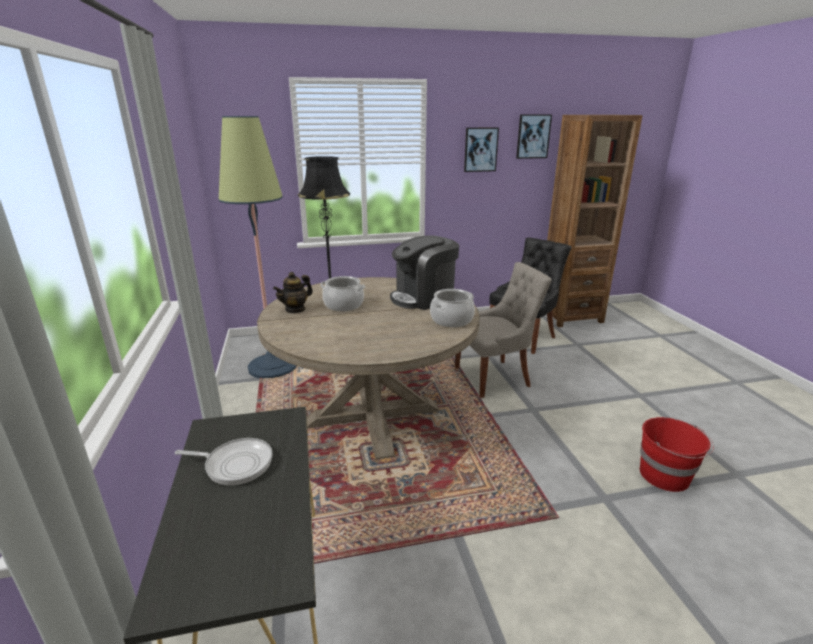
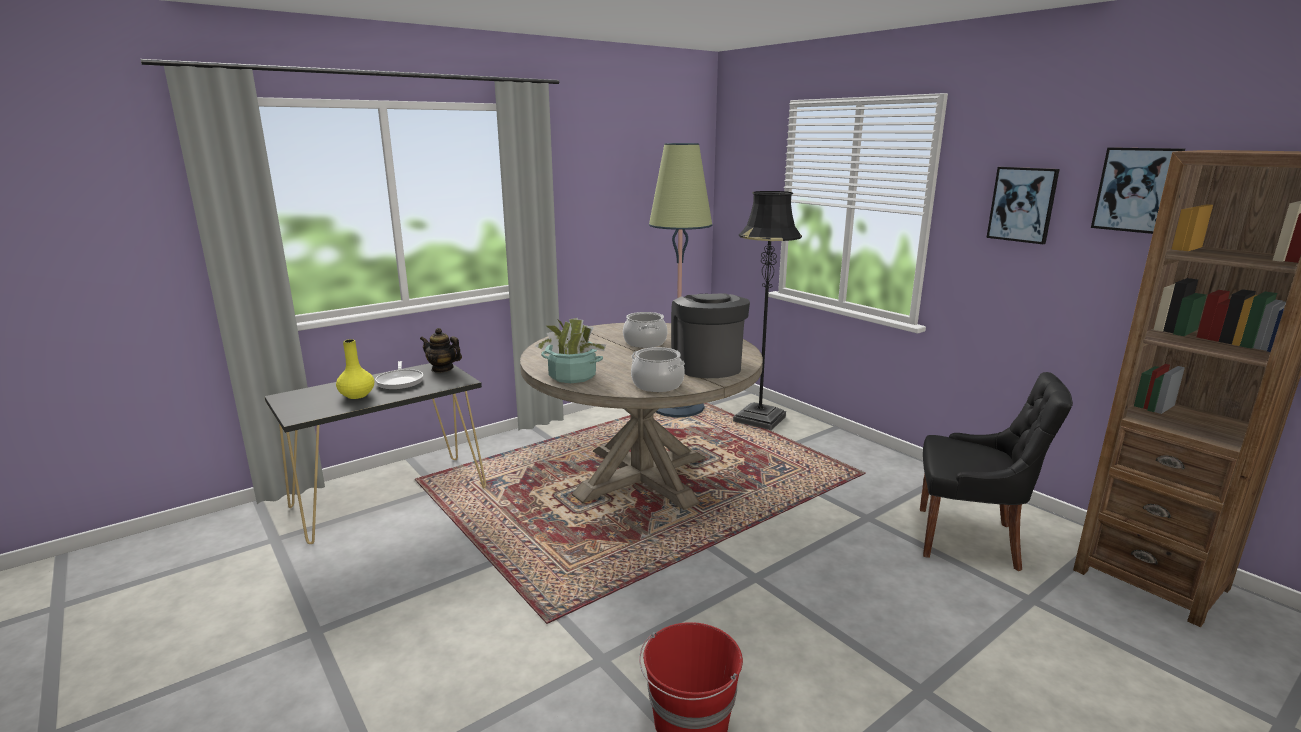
camera: 65 degrees right, 5 degrees down
(250, 508) = (357, 395): none -> yellow vase
(295, 309) = (615, 331): teapot -> teapot (442, 369)
(401, 346) = (572, 376): none -> potted plant
(423, 298) = (707, 365): coffee machine -> coffee machine turned 45 degrees clockwise
(494, 377) = (806, 533): grey chair -> none

